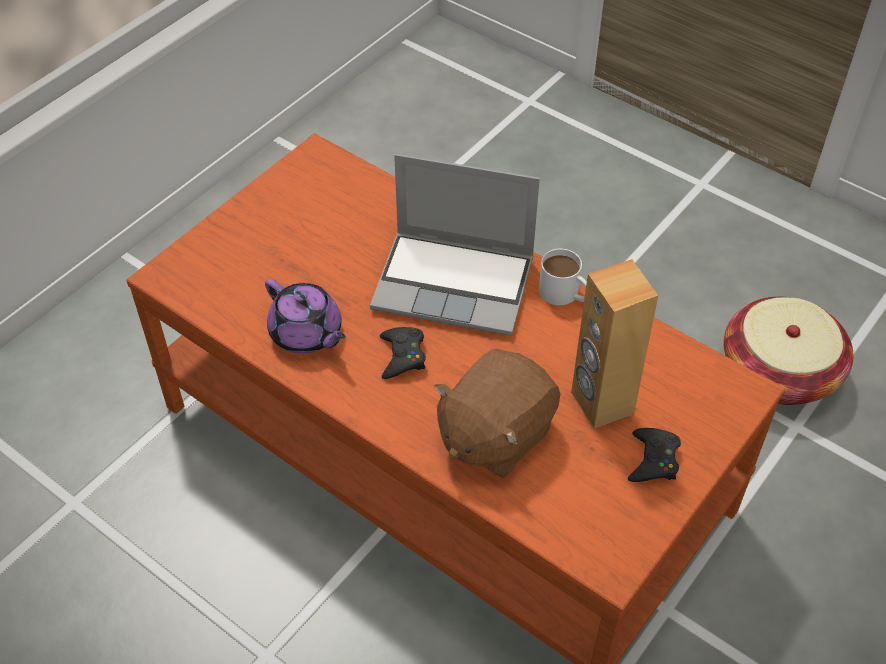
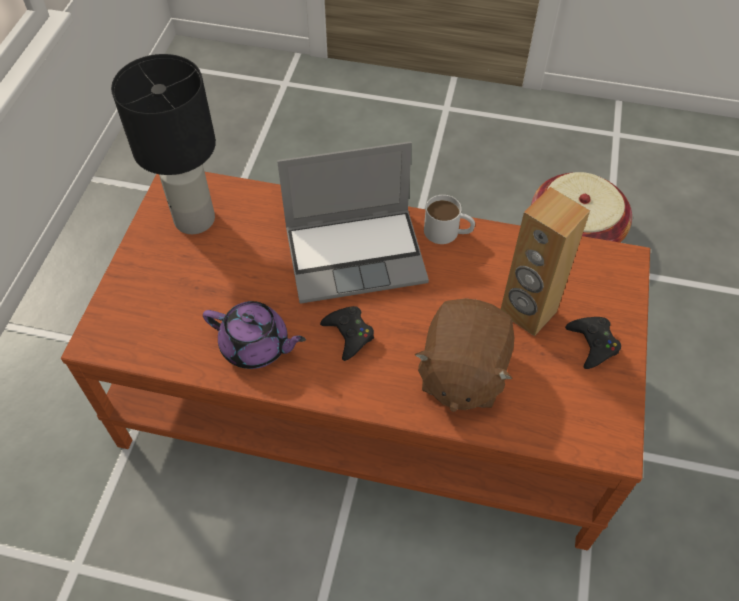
camera: 25 degrees left, 5 degrees up
(315, 196) = (194, 220): none -> black table lamp

